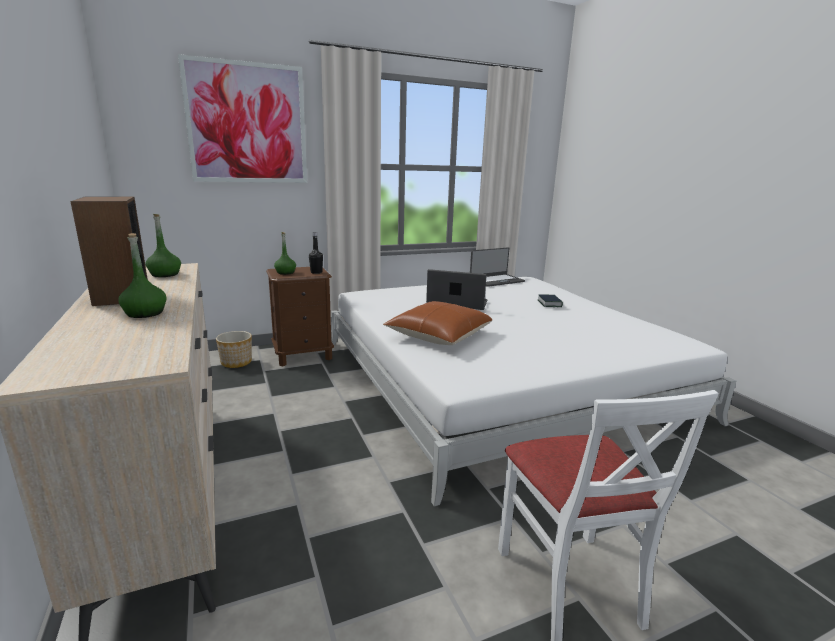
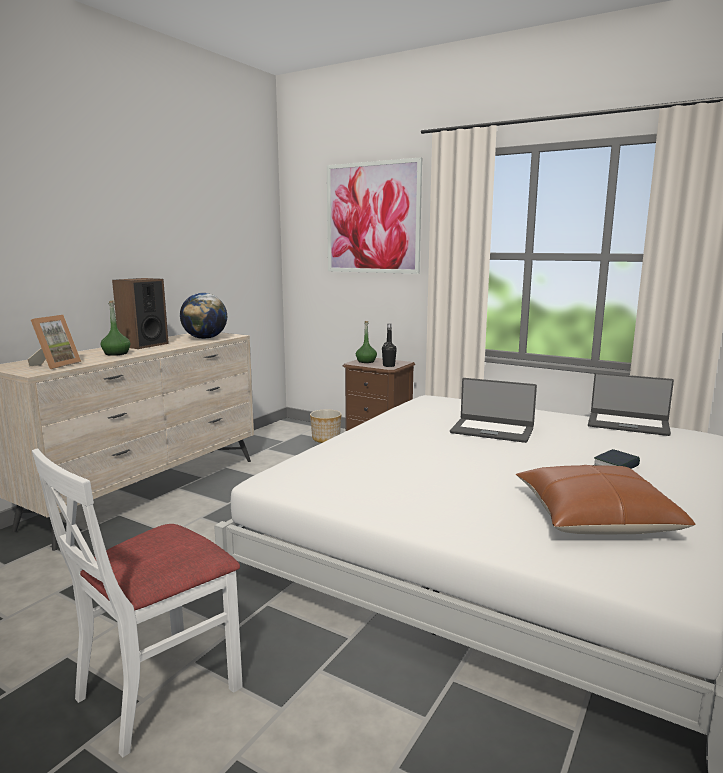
camera: 55 degrees right, 5 degrees down
(136, 347) = (55, 365): none -> picture frame
(165, 274) = (205, 338): green bottle -> globe
(438, 335) = (379, 447): brown pillow -> brown pillow (594, 517)
(457, 303) = (492, 430): laptop -> laptop turned 135 degrees clockwise

